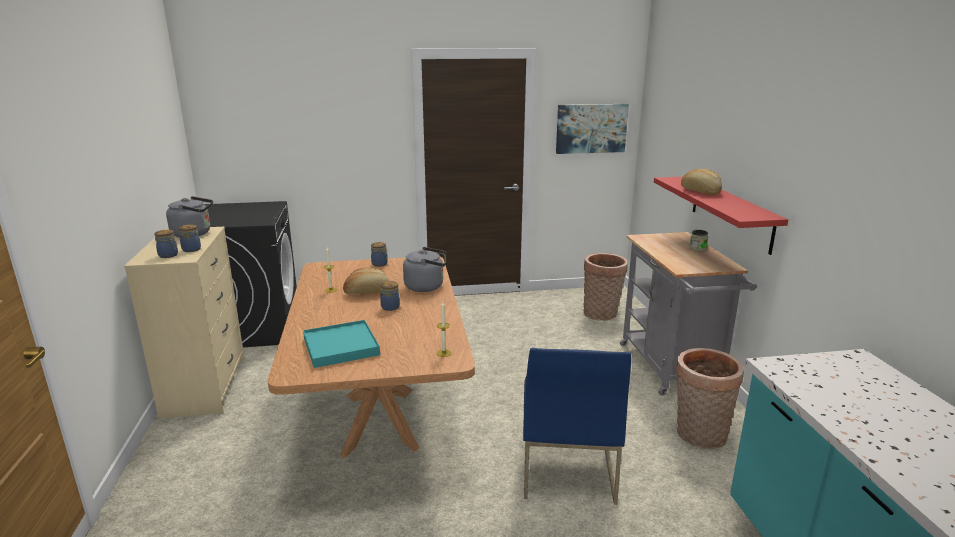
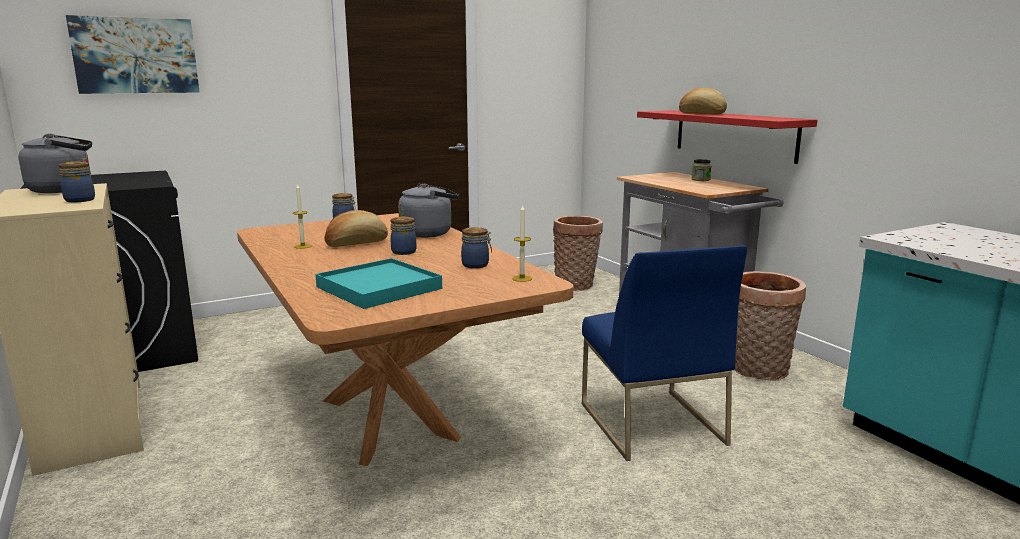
camera: 20 degrees left, 5 degrees down
(169, 255) = (47, 206): jar -> jar (476, 265)
(591, 128) = (537, 77): picture -> picture (135, 55)

